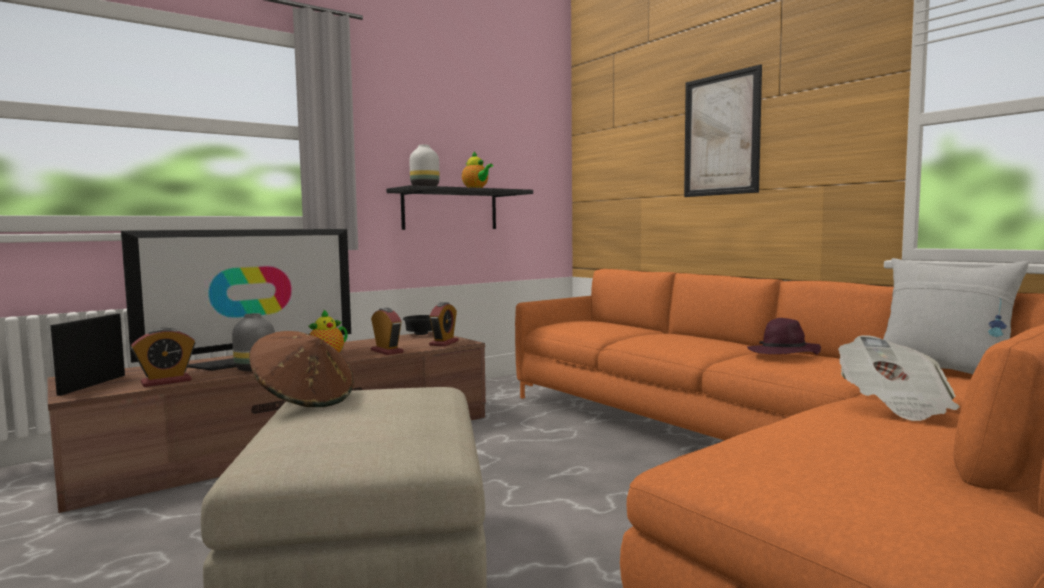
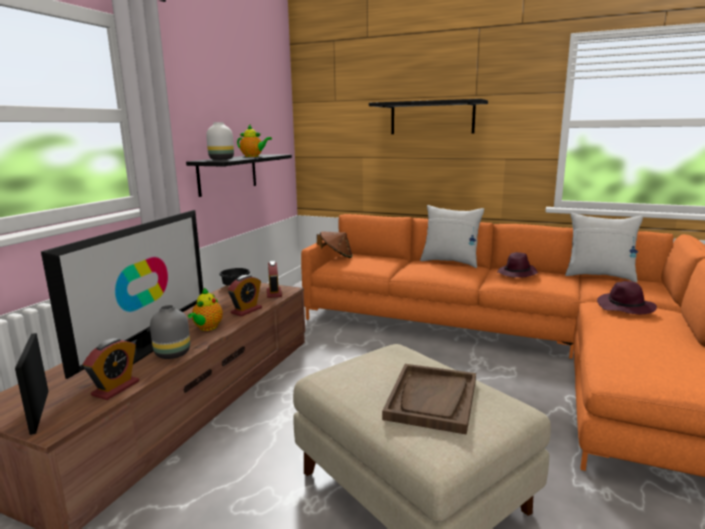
camera: 30 degrees left, 10 degrees up
(304, 400) = (344, 385): brown hat -> brown hat (336, 257)
(355, 425) = (432, 399): none -> brown tray
(387, 351) = (246, 310): alarm clock -> alarm clock turned 105 degrees clockwise
(711, 337) = (450, 262): none -> grey pillow
(721, 135) = (432, 118): picture -> black shelf
(894, 405) = (626, 307): newspaper -> purple hat

